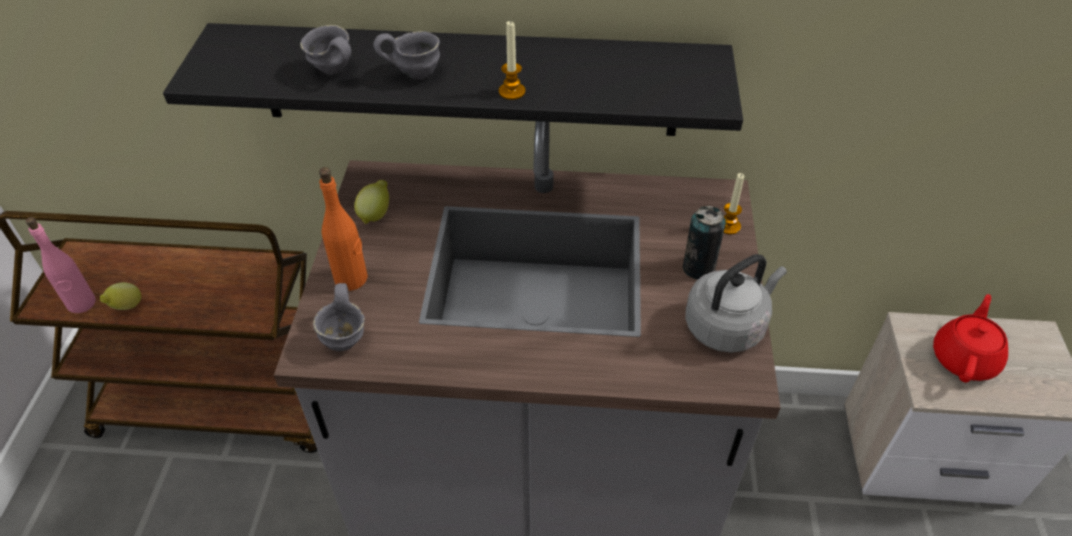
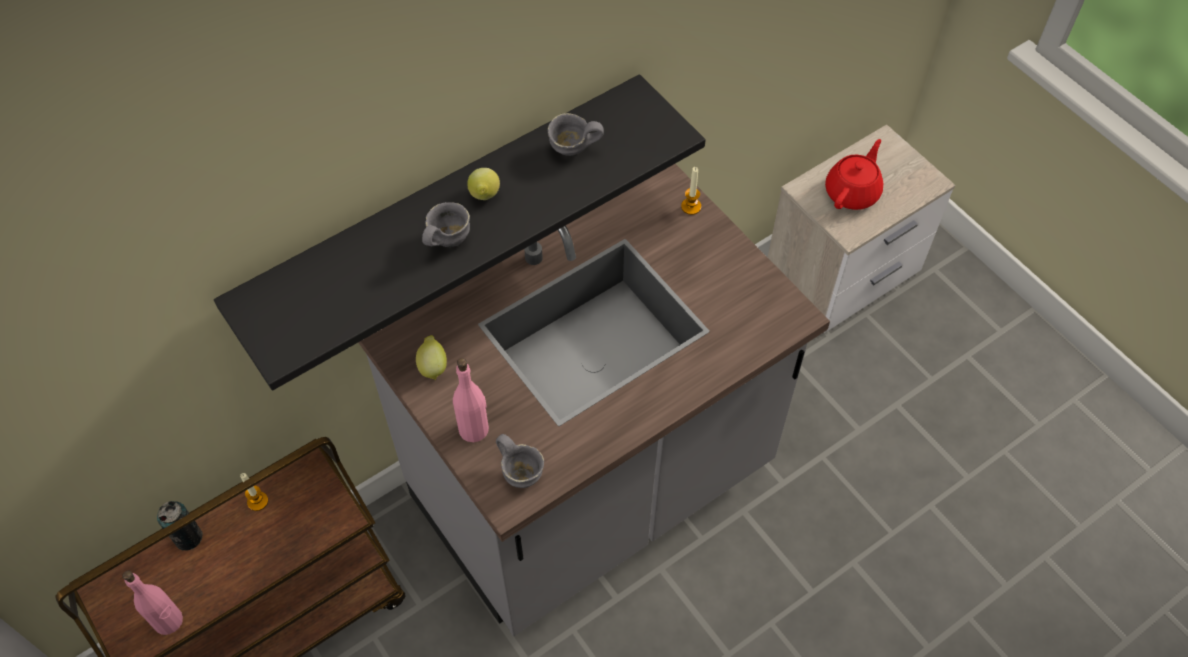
camera: 40 degrees left, 10 degrees up
(126, 307) = (214, 594): lemon -> lemon (484, 197)
(332, 73) = (384, 280): grey mug -> grey mug (573, 152)
(351, 279) = (474, 429): orange bottle -> pink bottle
(512, 91) = (534, 212): candle -> candle (257, 501)
(698, 268) = (700, 254): can -> can (188, 537)
(727, 326) = (755, 285): grey kettle -> none
(964, 358) = (852, 192): red teapot -> red teapot turned 45 degrees clockwise

